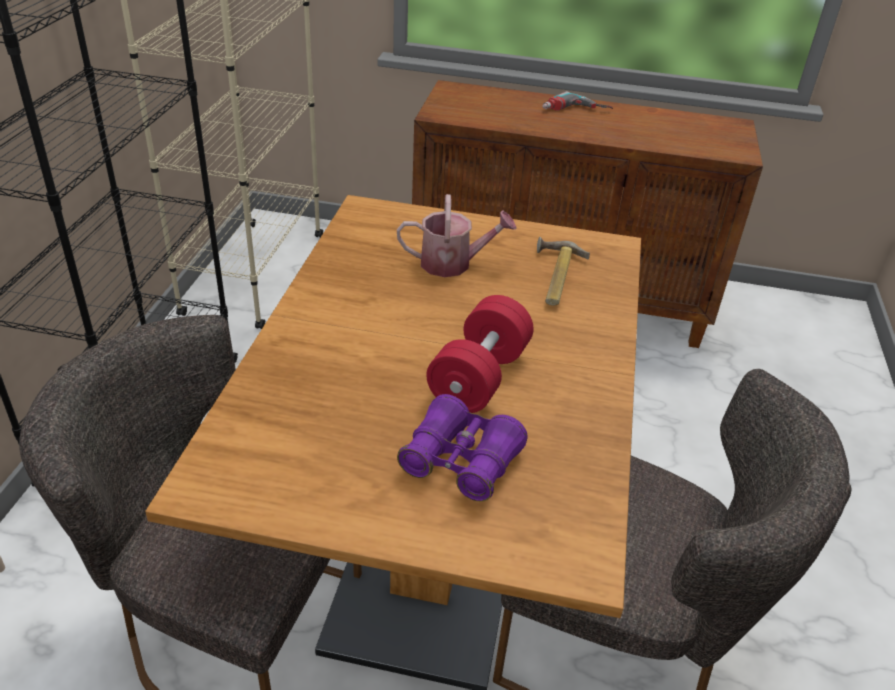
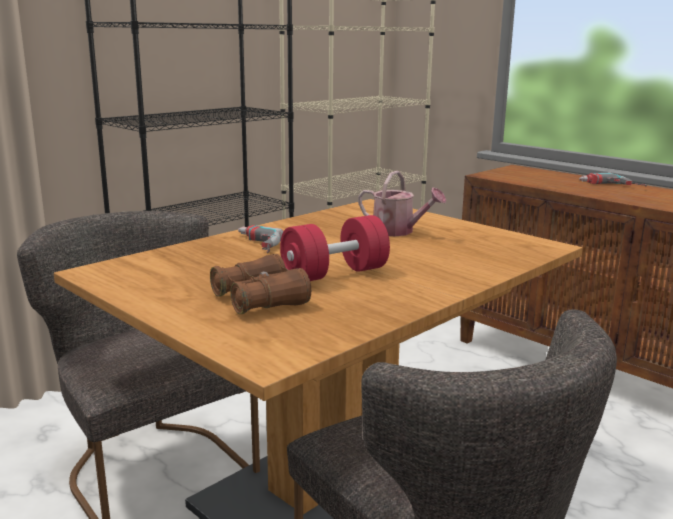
camera: 35 degrees right, 20 degrees down
(330, 350) = (253, 245): none -> power drill
(461, 461) = (260, 300): purple binoculars -> brown binoculars
(554, 277) = (470, 249): hammer -> none

